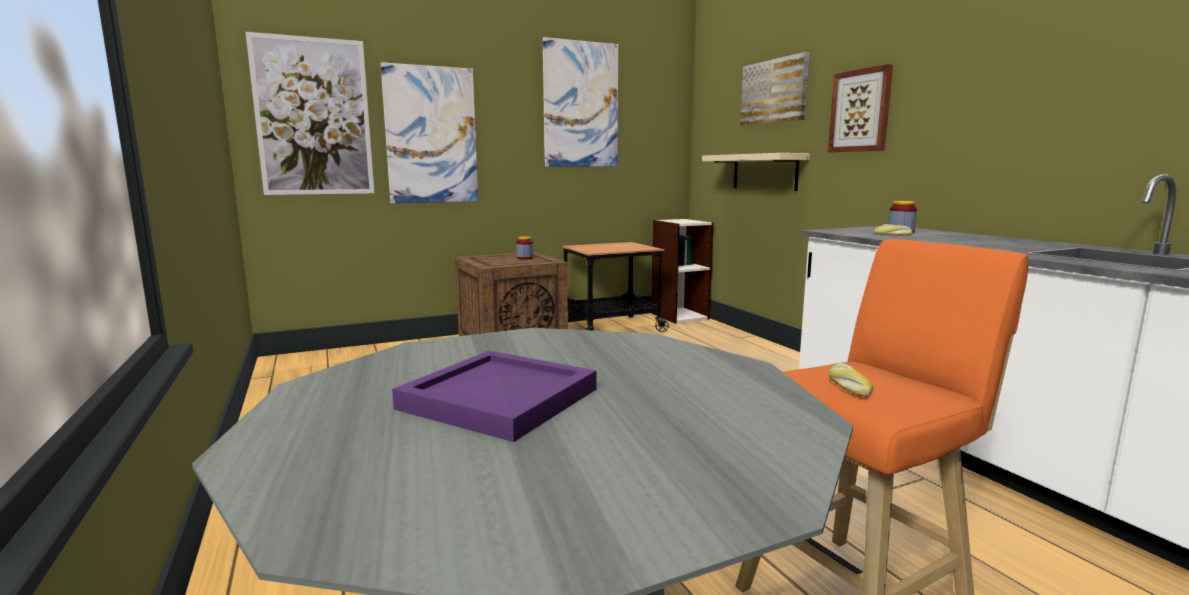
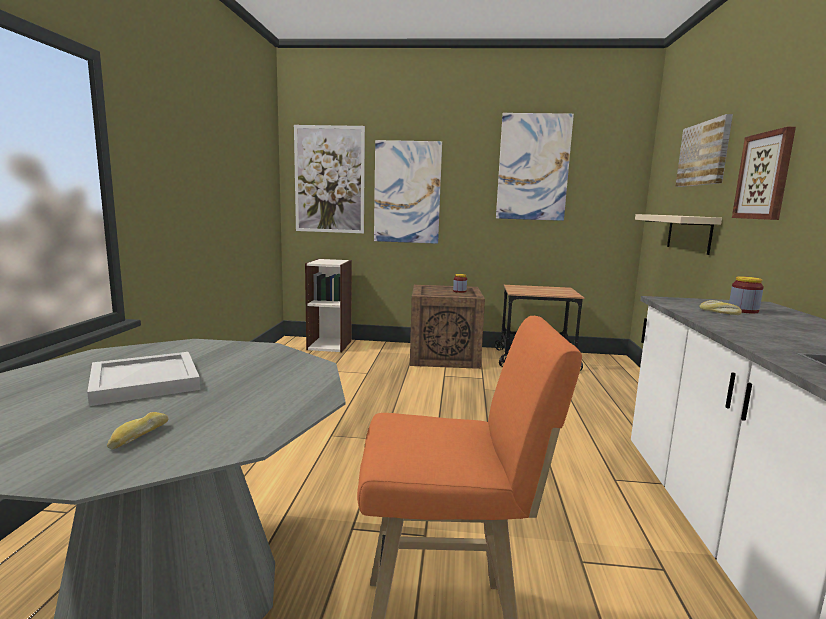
camera: 30 degrees right, 0 degrees up
(500, 400) = (143, 382): purple tray -> white tray
(679, 316) = (611, 360): bookcase -> bookcase (330, 345)
(847, 386) = (403, 436): bread -> bread (138, 436)

